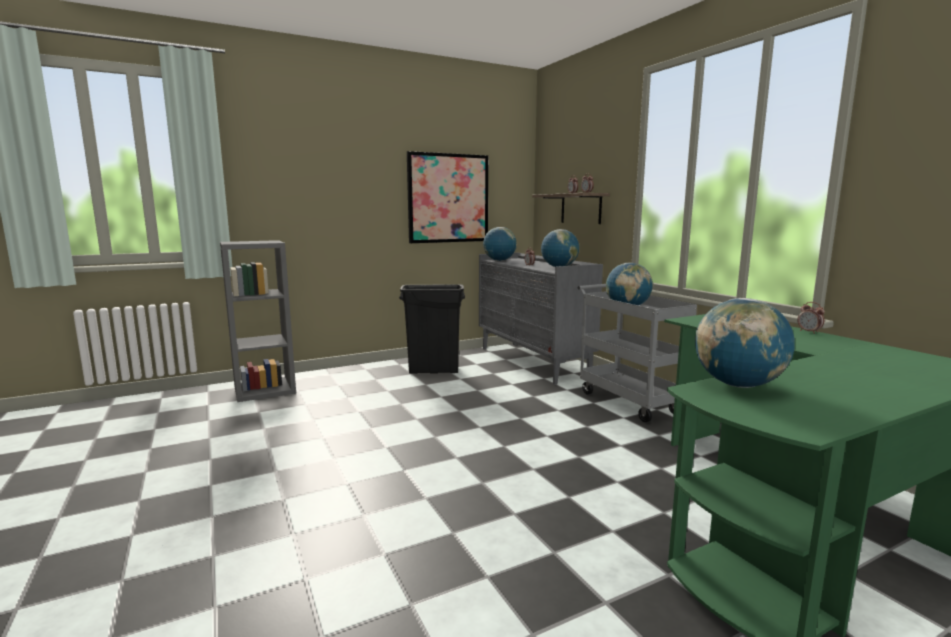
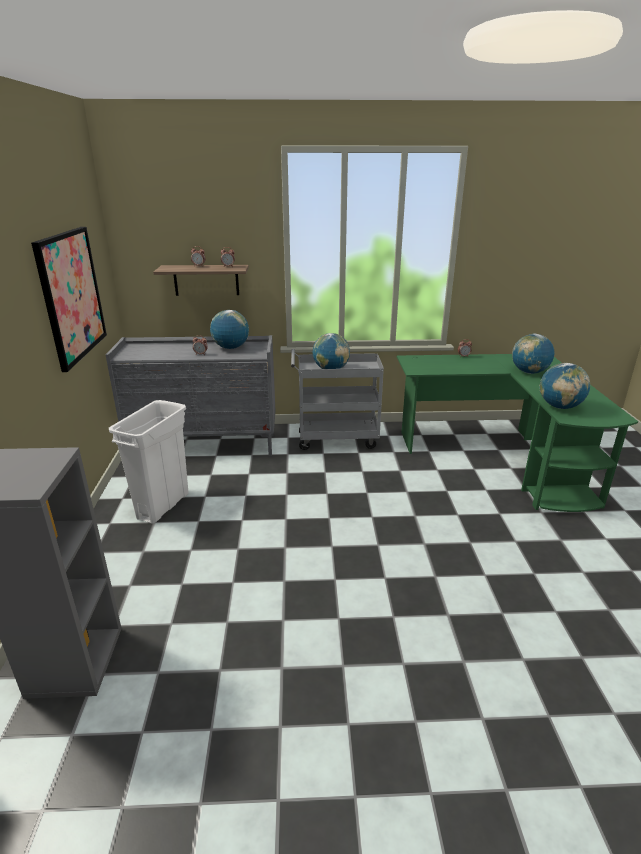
camera: 65 degrees left, 15 degrees up
(434, 371) = (163, 505): black trash can -> white trash can
(499, 260) = (137, 355): globe -> globe (529, 372)

